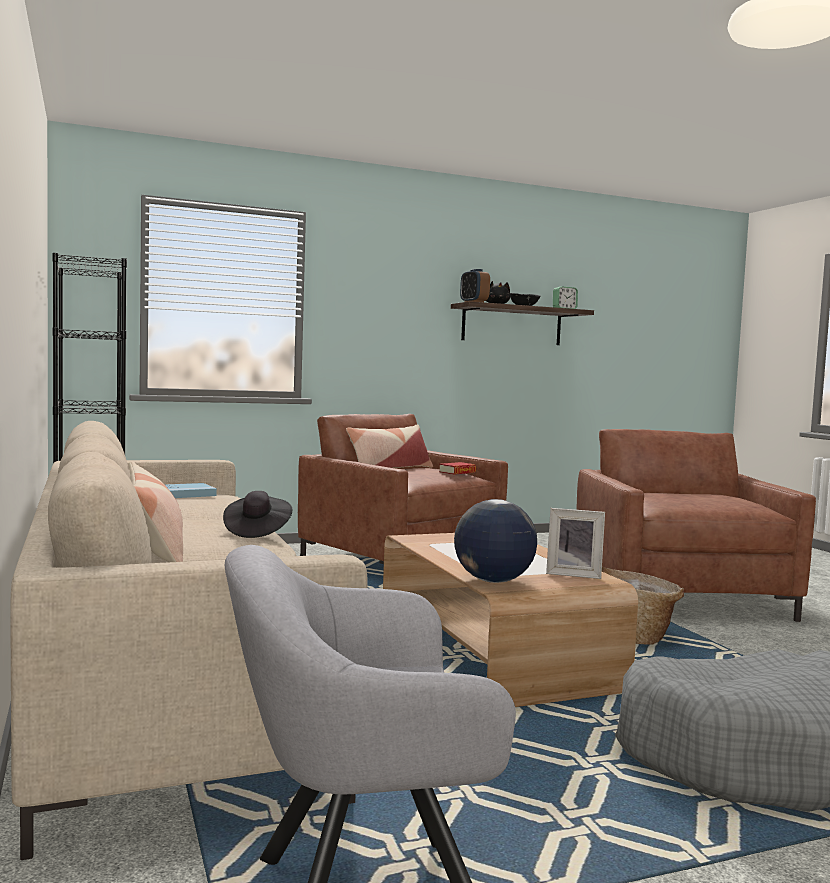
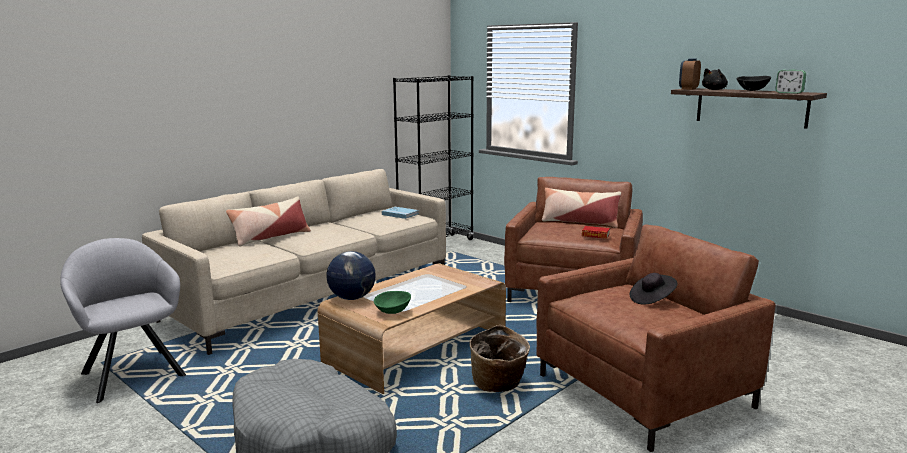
camera: 65 degrees right, 10 degrees up
(256, 531) = (326, 240): black hat -> black hat (652, 299)
(574, 574) = (393, 312): picture frame -> green bowl

